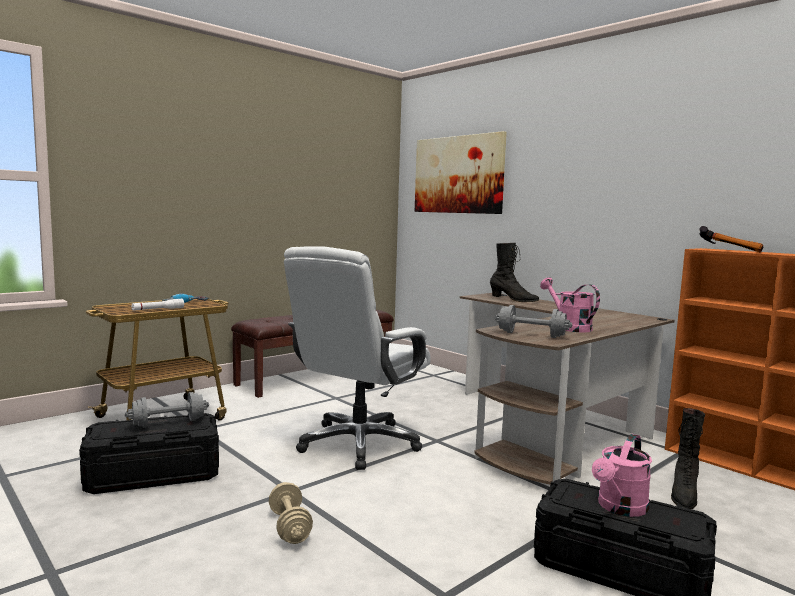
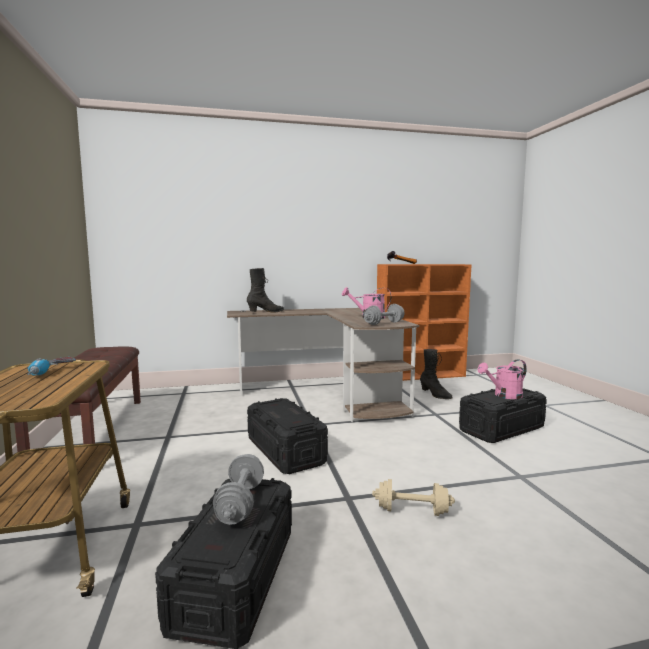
camera: 60 degrees left, 0 degrees up
(158, 309) = (65, 384): white flashlight -> none
(358, 444) = (285, 451): white office chair -> black storage box
(458, 175) = (173, 211): picture -> none
(619, 508) = (504, 396): pink watering can -> pink watering can turned 90 degrees clockwise

